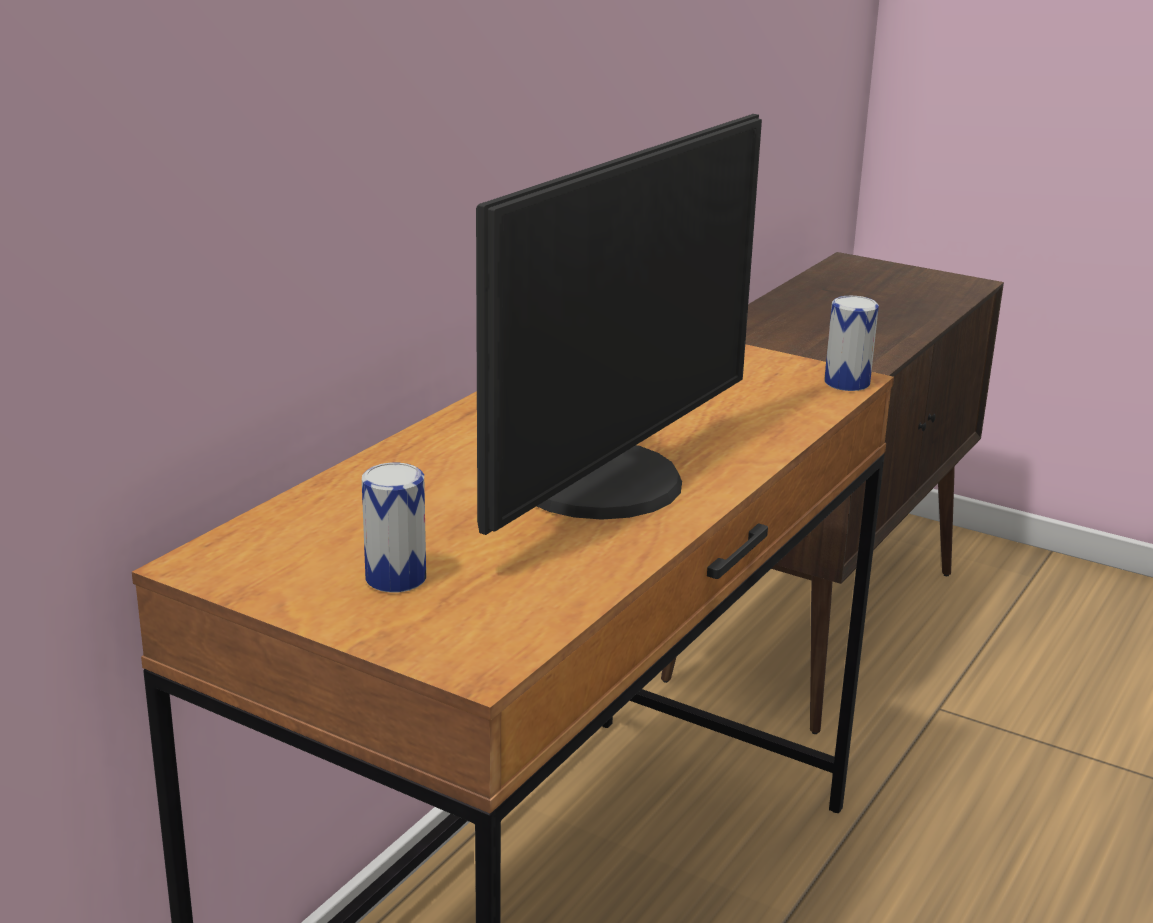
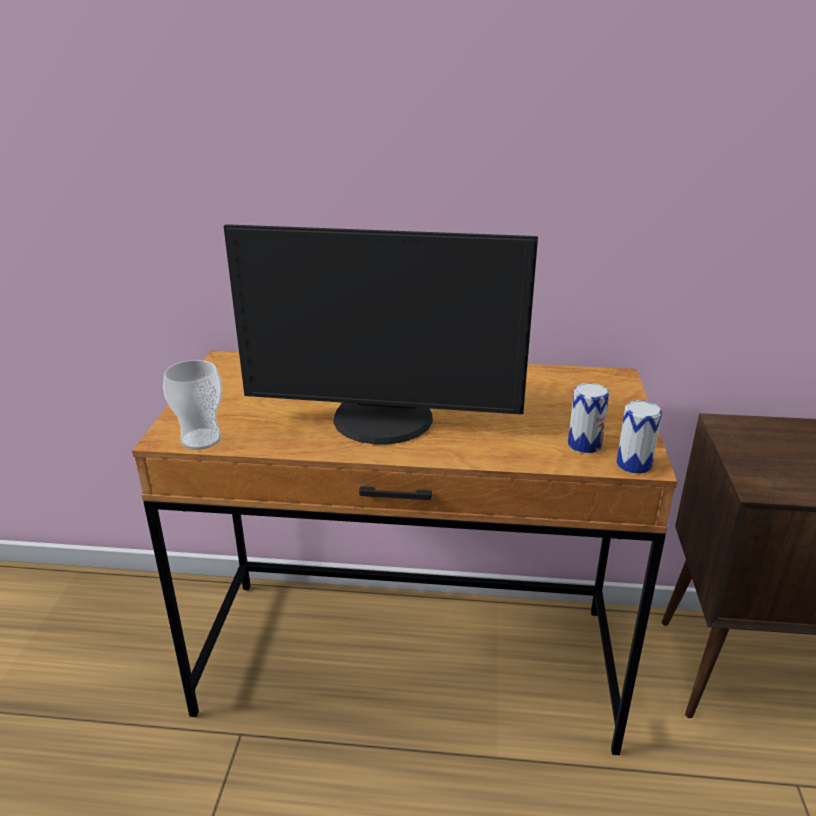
camera: 65 degrees right, 5 degrees up
(396, 578) = (237, 399): can -> can (584, 444)
(519, 633) = (201, 439): none -> cup

